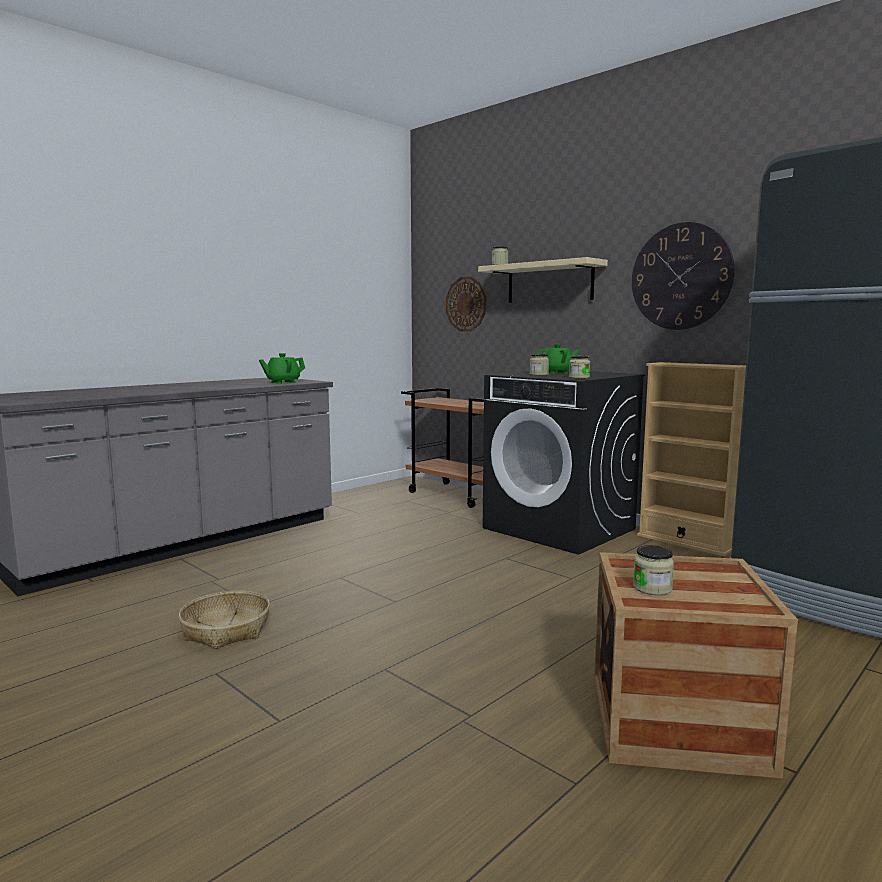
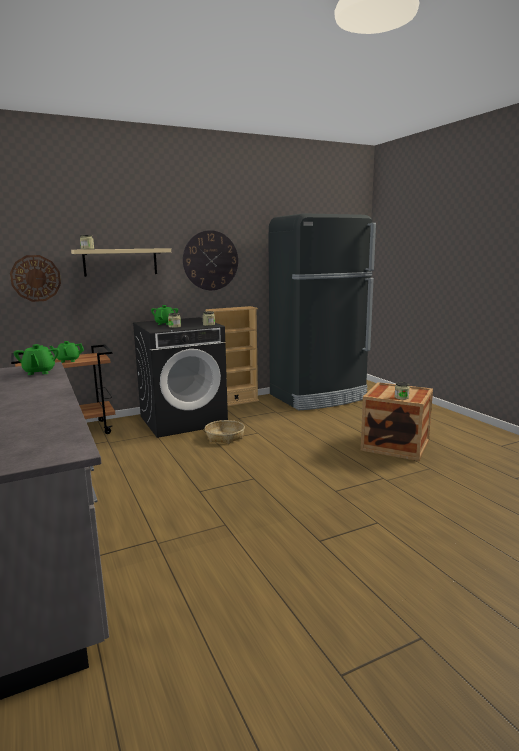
camera: 70 degrees left, 5 degrees up
(226, 630) = (259, 536): basket -> basket (224, 437)
(456, 403) = (68, 360): none -> green teapot

